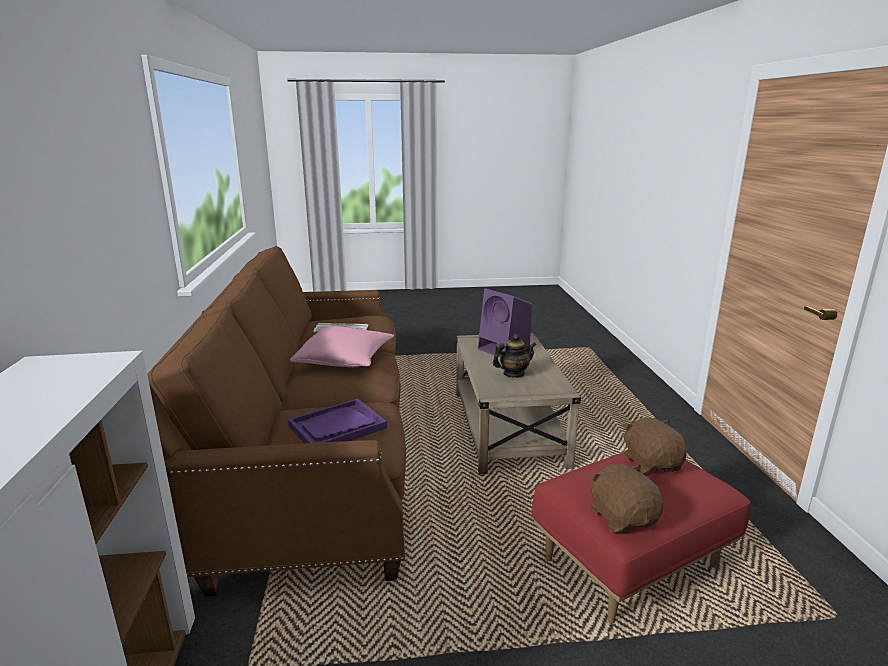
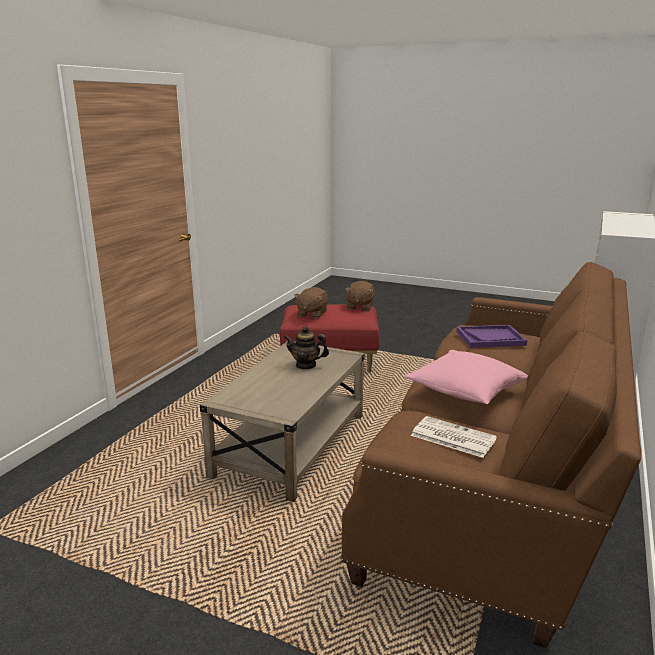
camera: 150 degrees left, 0 degrees up
(504, 349) = (271, 390): purple speaker -> none

